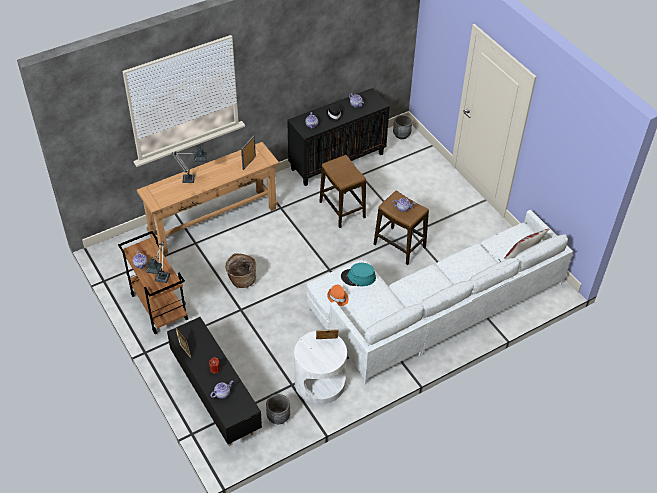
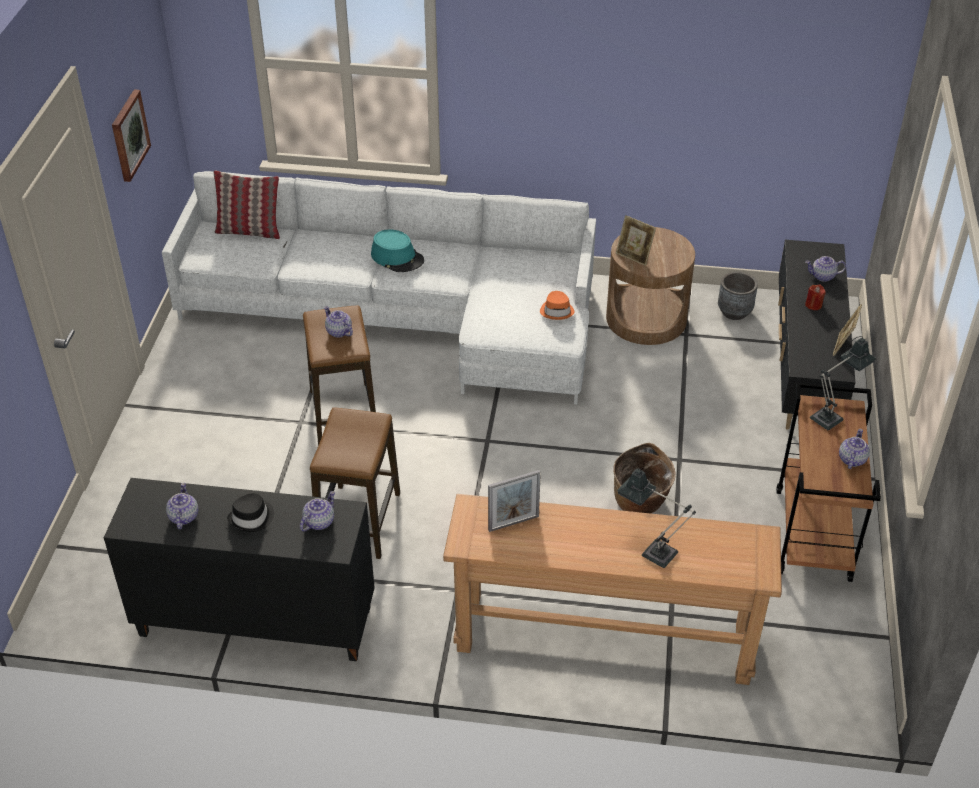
camera: 140 degrees left, 5 degrees down
(320, 382) = (646, 318): white side table -> brown side table
(358, 277) = (500, 319): turquoise hat -> turquoise hat (397, 257)
(401, 135) = (74, 602): grey planter -> none
(551, 155) = (129, 135): none -> picture

